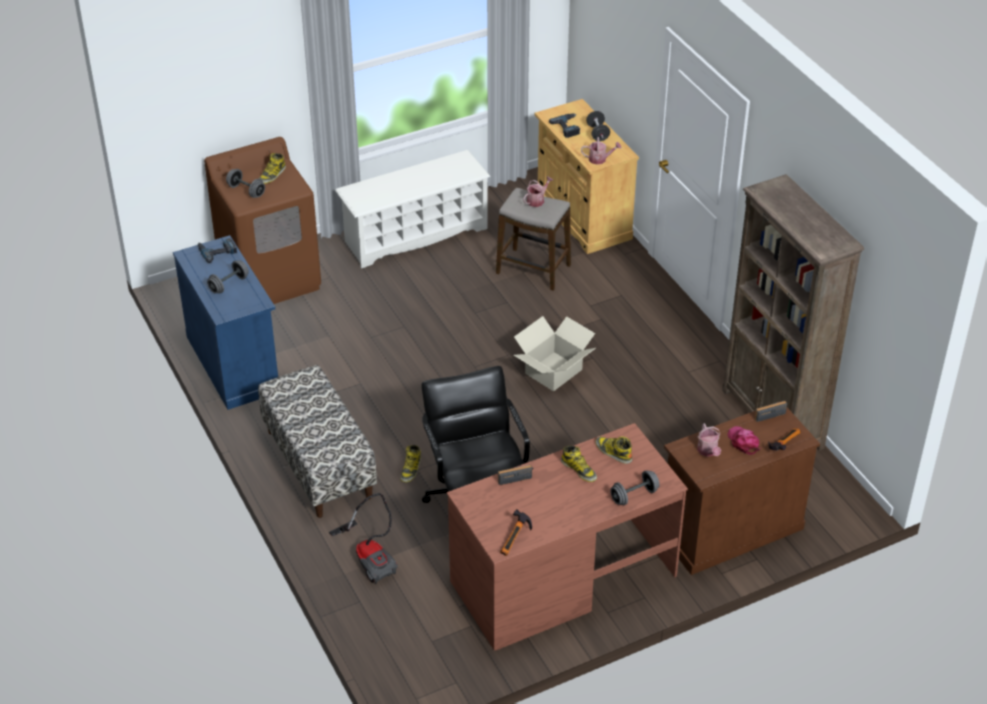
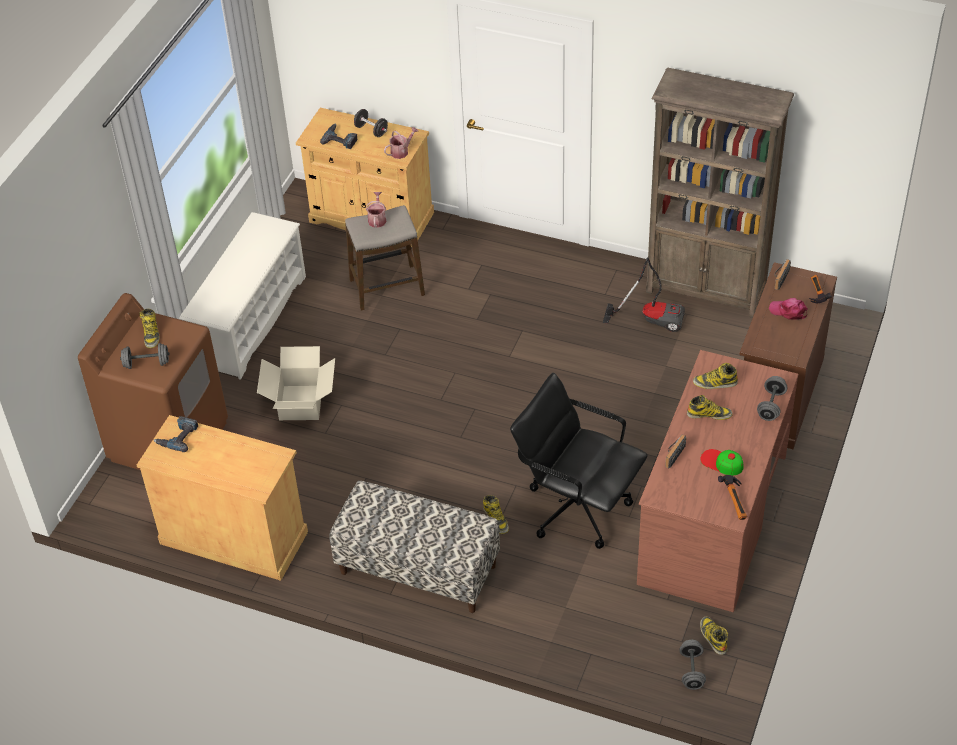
camera: 40 degrees left, 5 degrees up
(229, 284) = (229, 459): grey dumbbell -> grey dumbbell (691, 671)
(234, 363) = (234, 537): blue cabinet -> beige cabinet
(371, 557) = (554, 612): vacuum cleaner -> vacuum cleaner (652, 318)
(457, 655) = (713, 637): none -> boot
(542, 507) = (722, 462): none -> cap
(554, 371) = (507, 361): cardboard box -> cardboard box (301, 402)
(708, 451) = (775, 335): watering can -> none

